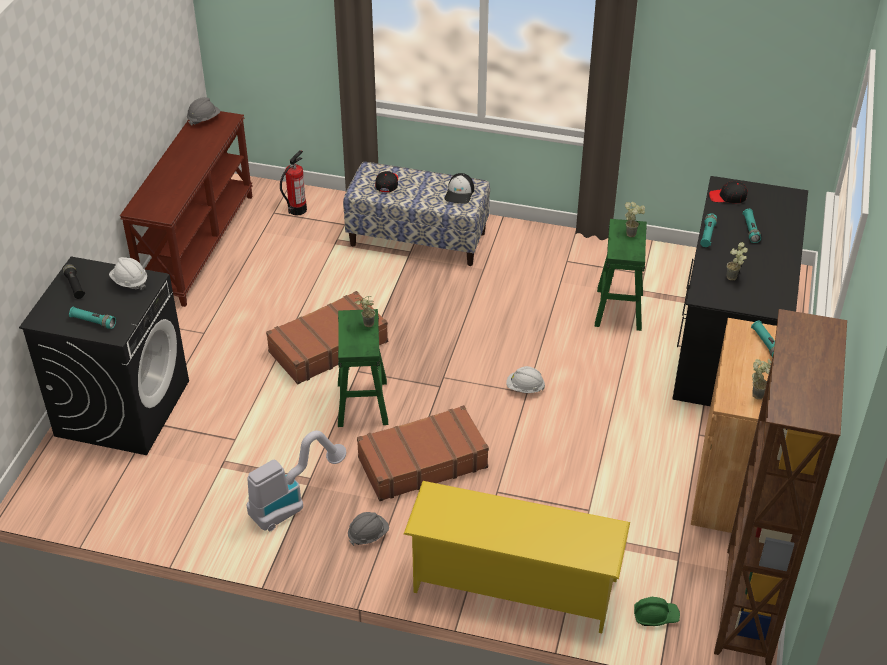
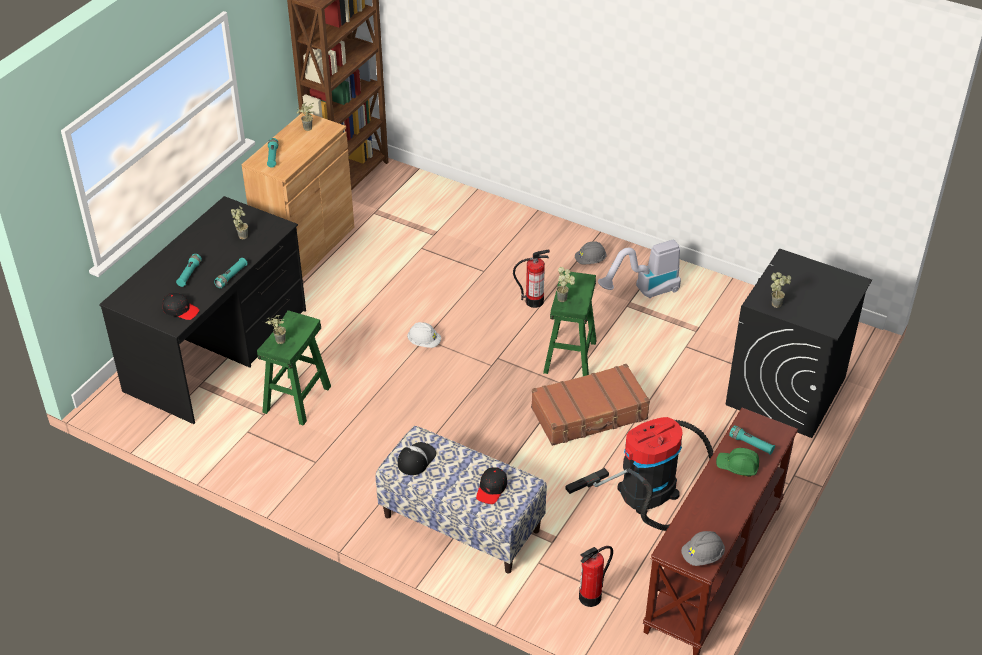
camera: 165 degrees left, 0 degrees up
(74, 286) = (828, 308): black flashlight -> none
(93, 322) = (806, 272): turquoise flashlight -> turquoise flashlight (751, 444)
(129, 282) = (777, 303): white hard hat -> potted plant
(256, 293) = (652, 488): none -> vacuum cleaner
(422, 462) = (534, 301): brown suitcase -> fire extinguisher
(513, 586) = (498, 215): yellow shoe rack -> none
(655, 615) = (412, 185): green hard hat -> green hard hat (737, 466)

